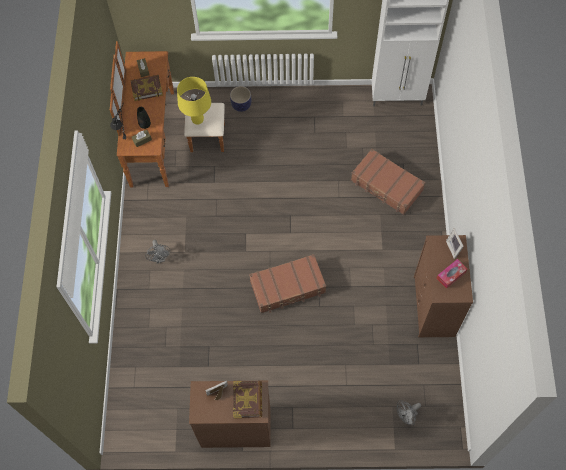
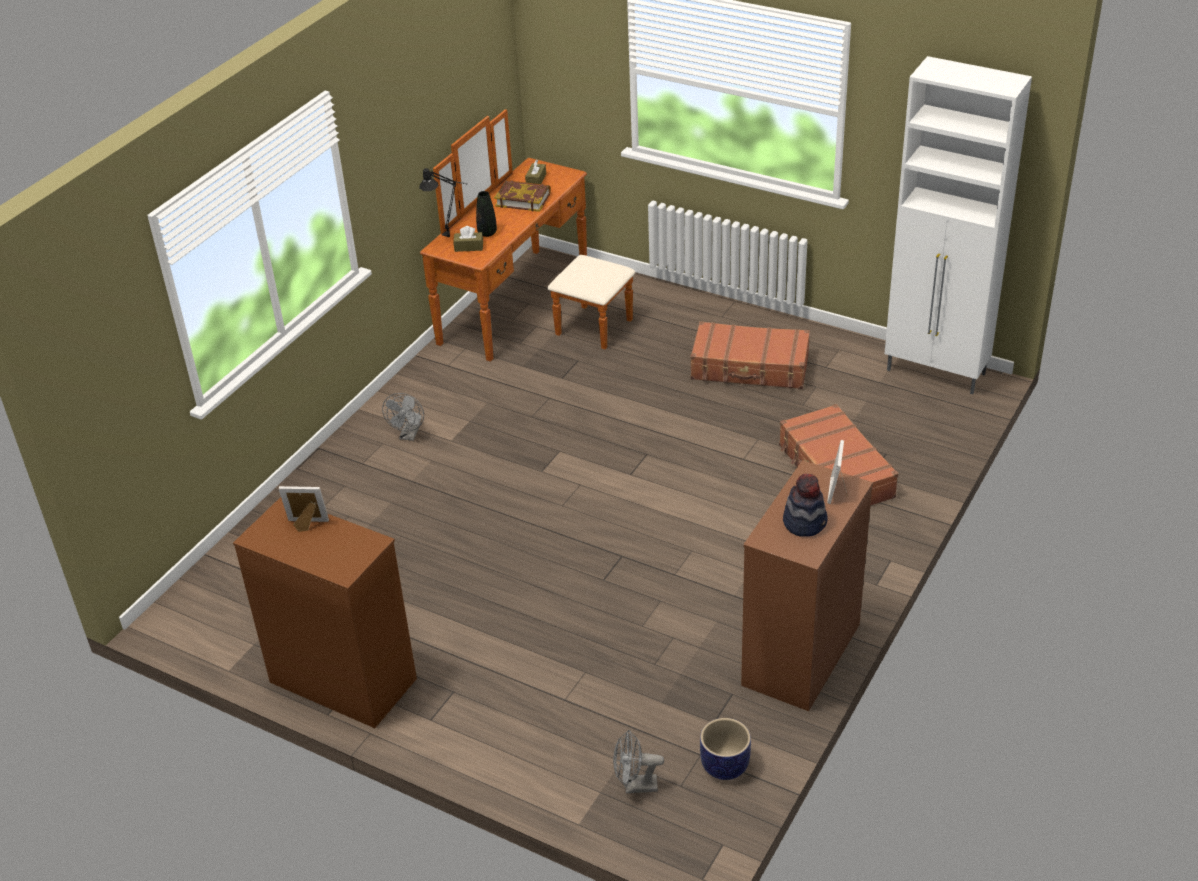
camera: 30 degrees right, 25 degrees down
(198, 120) = (579, 273): yellow table lamp -> none
(241, 105) = (674, 307): planter -> planter (725, 766)
(248, 400) = (342, 549): book -> none
(288, 287) = (572, 538): brown suitcase -> brown suitcase (750, 367)
(451, 275) = (805, 522): tissue box -> hat

